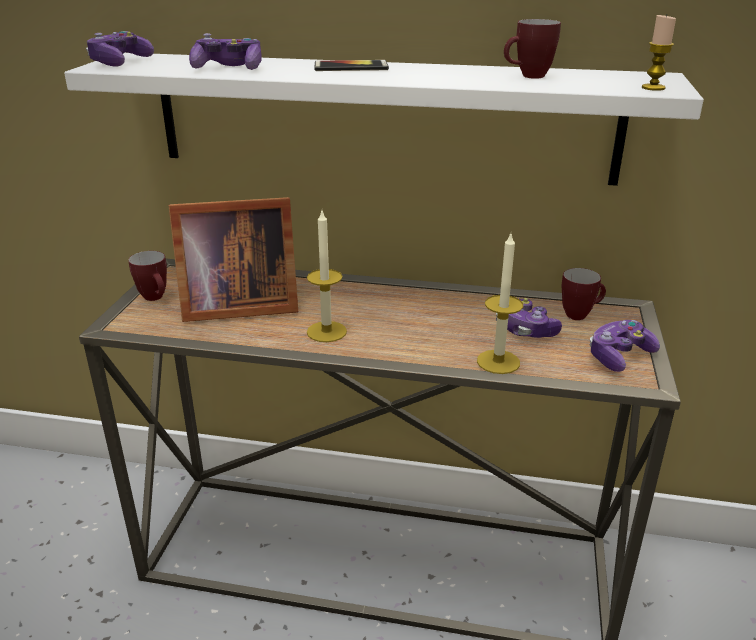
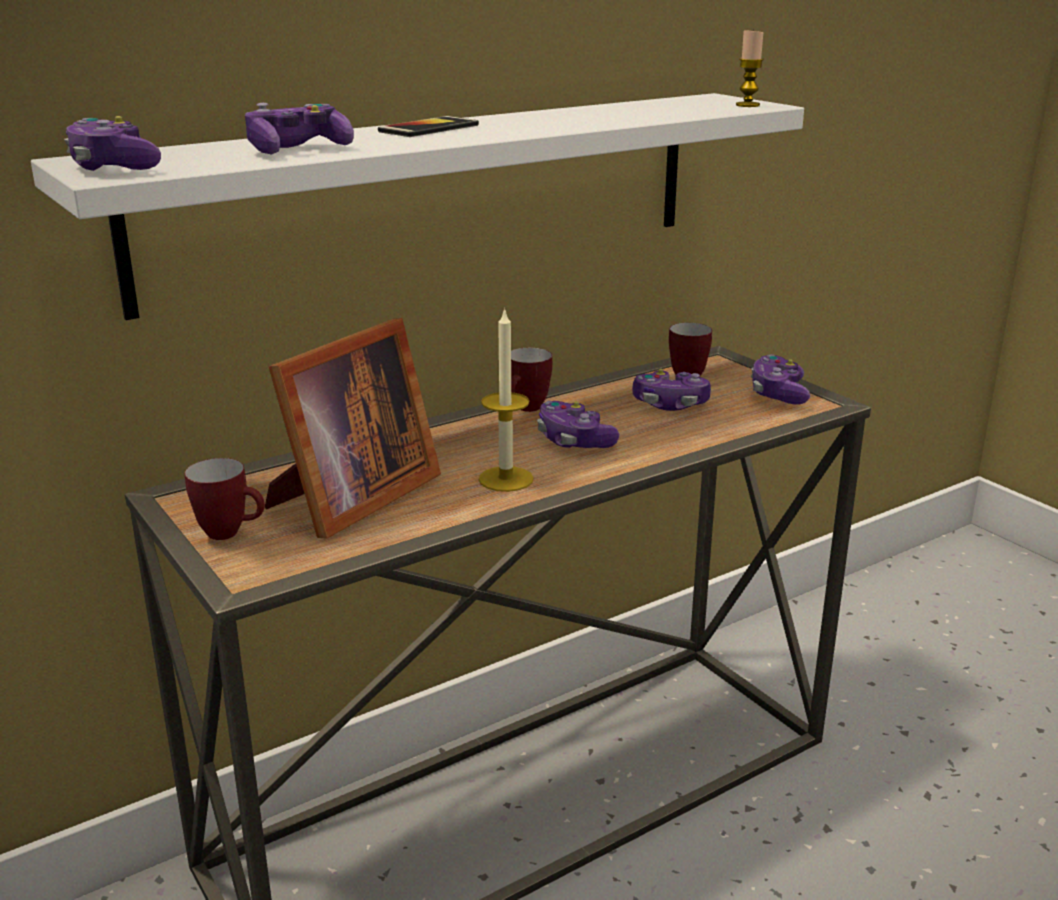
camera: 45 degrees left, 5 degrees down
(411, 326) = (574, 441): none -> game controller
(498, 362) = (706, 435): candle -> none
(528, 77) = (625, 112): mug -> mug (526, 410)

